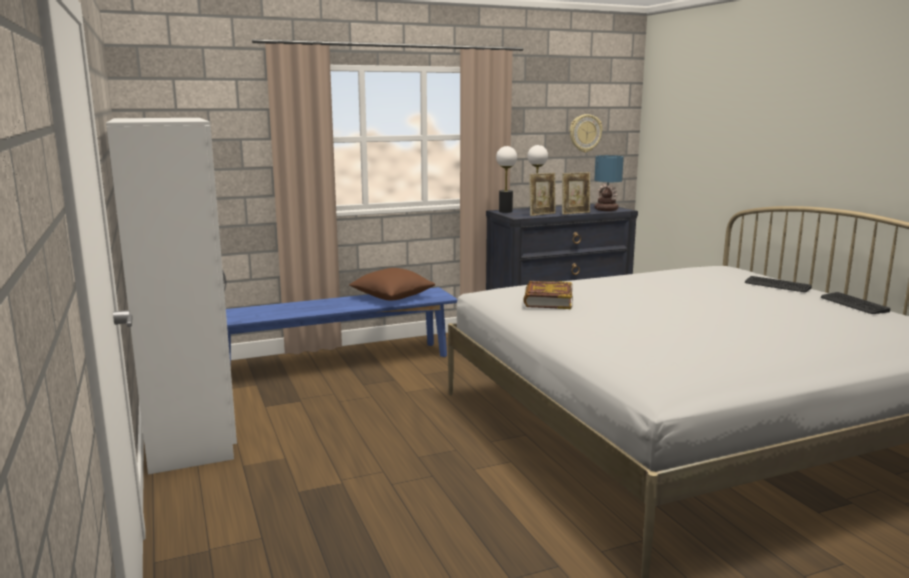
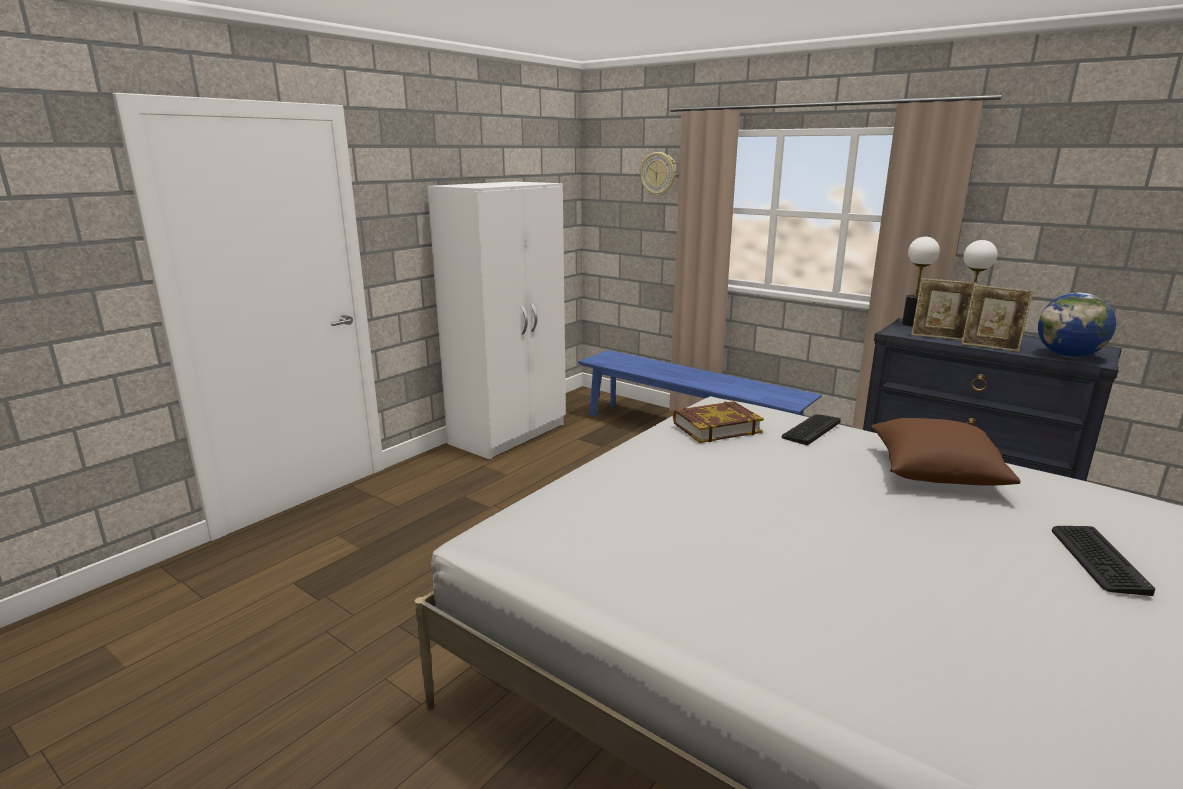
camera: 60 degrees right, 5 degrees up
(392, 297) = (749, 387): brown pillow -> brown pillow (934, 473)
(585, 133) = (1126, 230): wall clock -> wall clock (658, 174)
(607, 210) = (1068, 356): table lamp -> globe
(853, 304) = (1118, 652): keyboard -> keyboard (811, 429)

